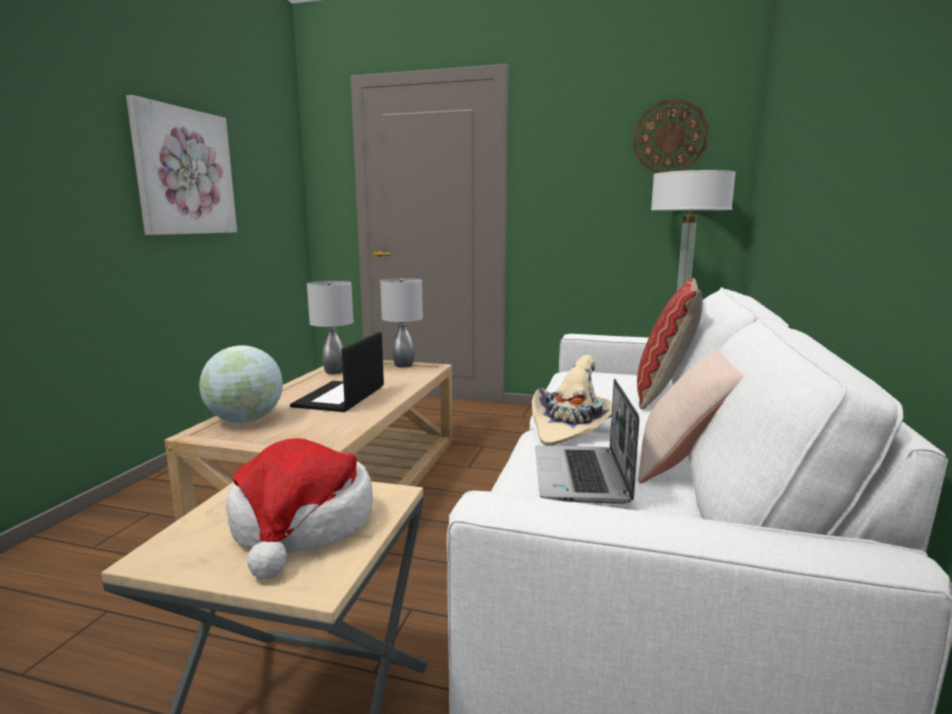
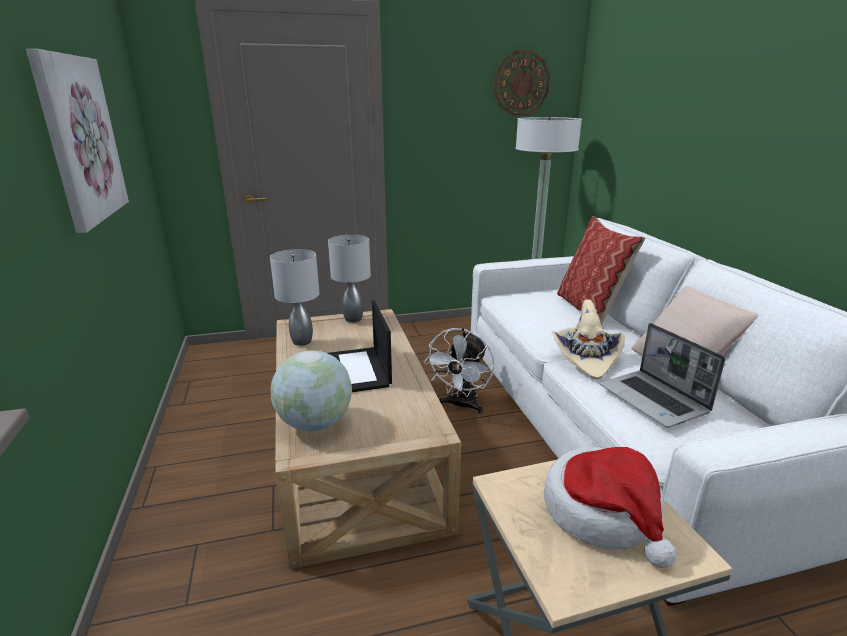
camera: 30 degrees left, 10 degrees up
(486, 482) = (461, 405): none -> white fan

